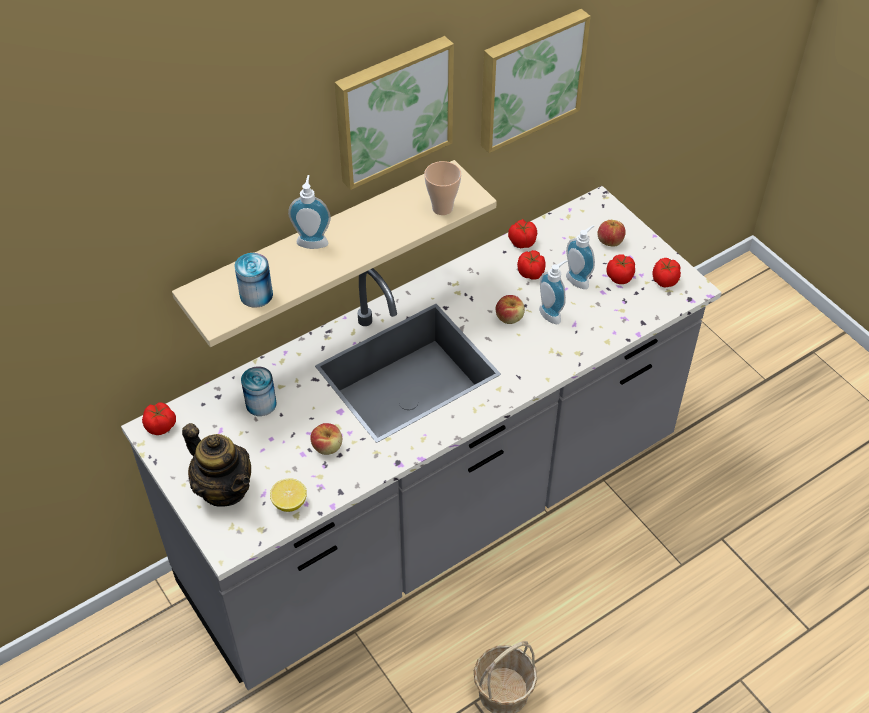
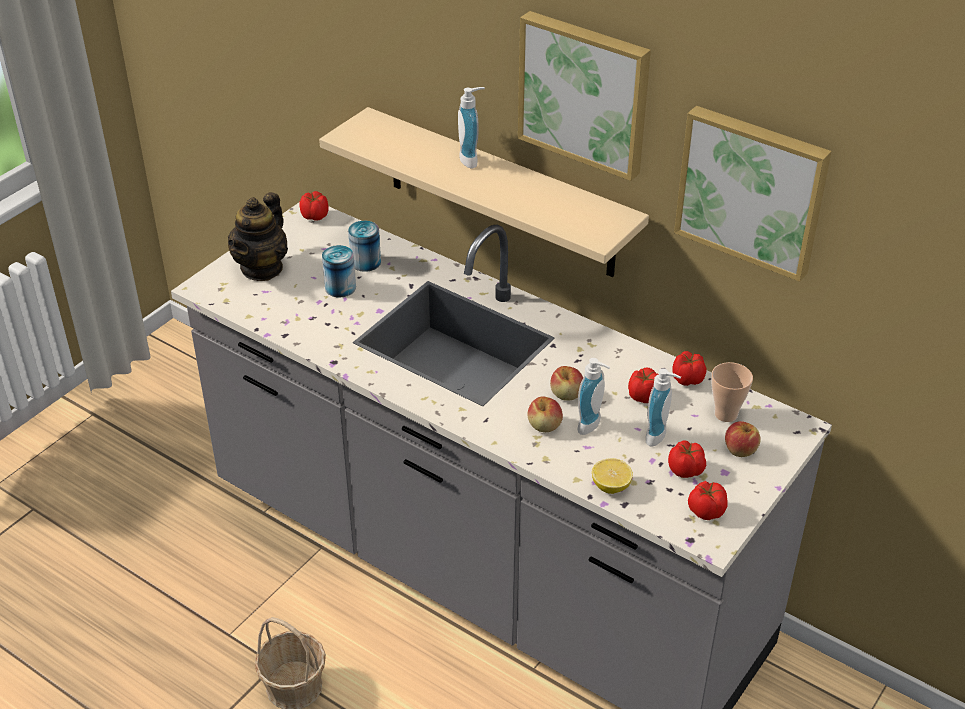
camera: 70 degrees right, 10 degrees down
(256, 295) = (385, 147): can -> can (340, 287)
(289, 502) = (261, 308): lemon -> lemon (611, 486)
(327, 446) = (333, 314): apple -> apple (544, 426)
(442, 208) = (568, 222): cup -> cup (726, 414)

